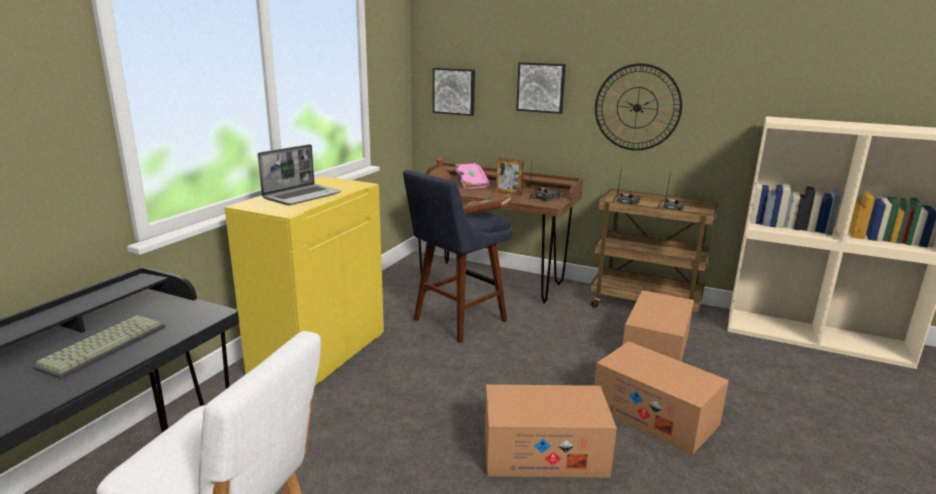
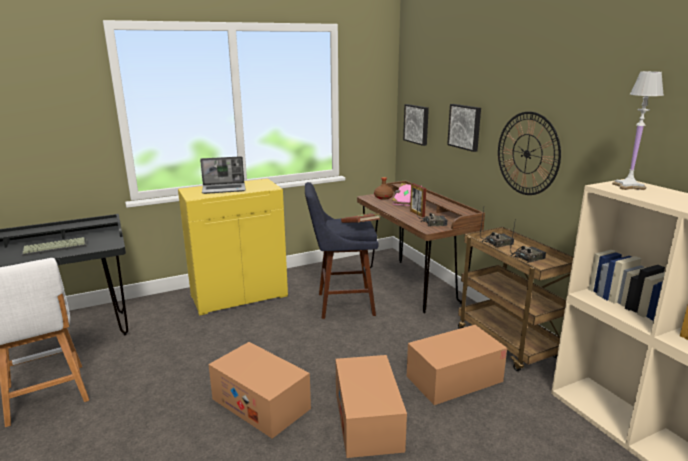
camera: 40 degrees right, 0 degrees up
(789, 120) = (628, 186): none -> white table lamp

